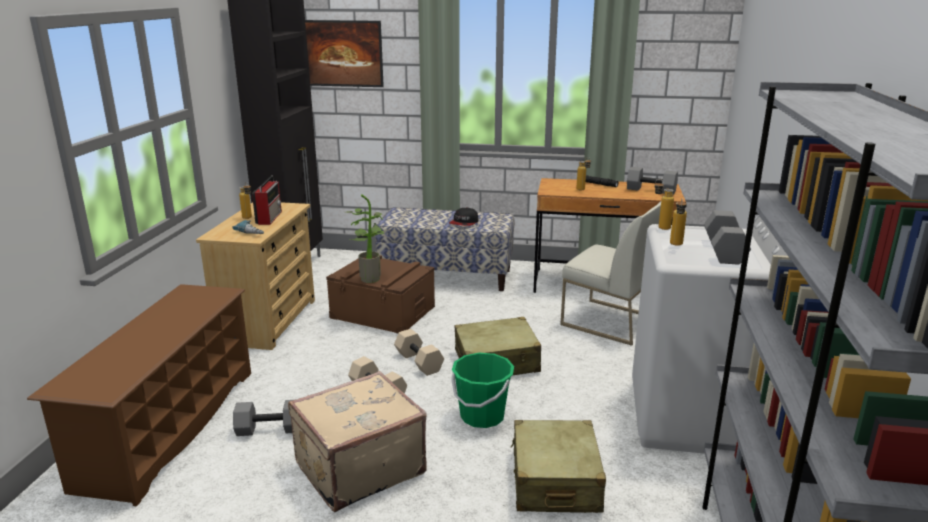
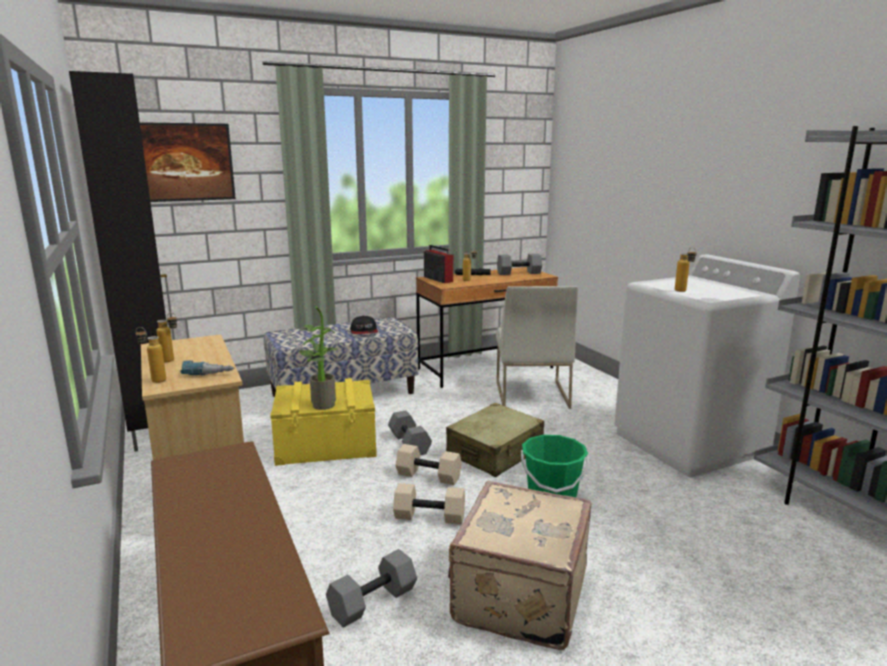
camera: 35 degrees left, 5 degrees down
(269, 217) = (198, 355): radio -> radio (438, 279)
(383, 312) = (326, 442): brown storage box -> yellow storage box
(555, 481) = (679, 529): beige suitcase -> none
(608, 321) = (530, 394): white chair -> white chair turned 90 degrees clockwise
(660, 227) = (641, 283): bottle -> bottle (154, 380)
(725, 251) = (718, 289): grey dumbbell -> grey dumbbell (410, 444)

